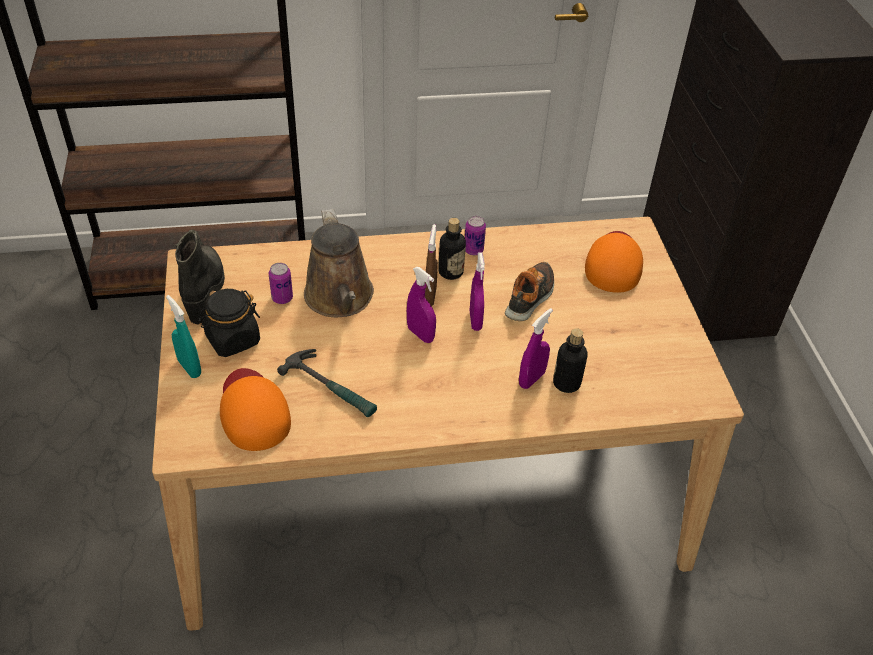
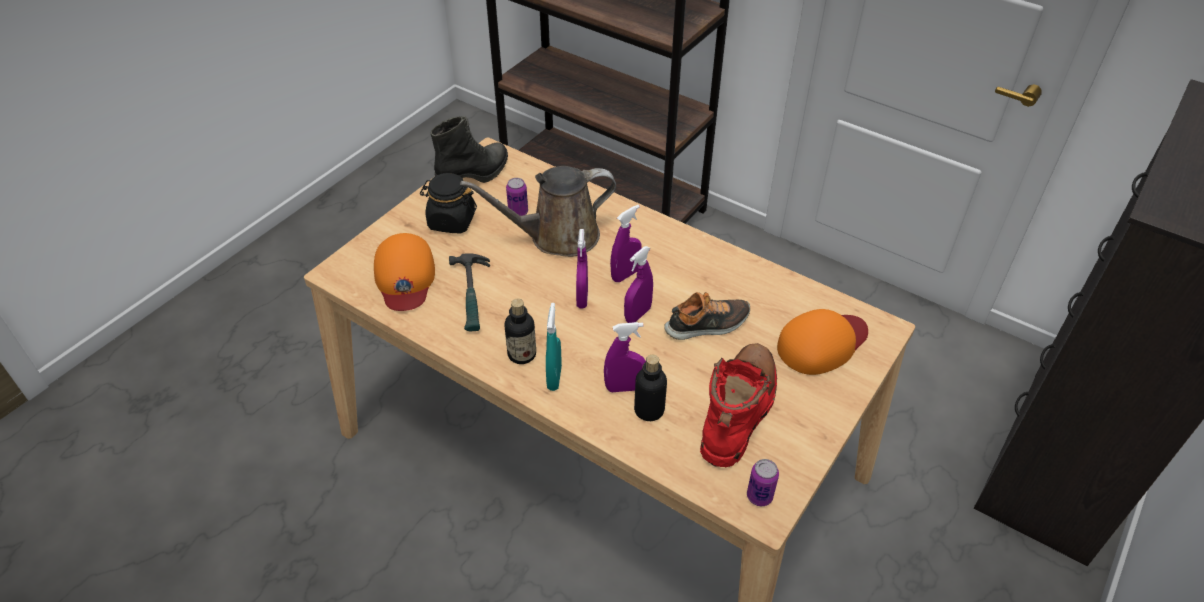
camera: 45 degrees right, 0 degrees up
(189, 368) = (403, 223): turquoise spray bottle -> turquoise spray bottle (554, 378)
(253, 411) = (405, 277): orange cap -> orange cap turned 150 degrees clockwise
(340, 298) = (557, 236): brown watering can -> brown watering can turned 45 degrees clockwise
(430, 296) = (625, 275): brown spray bottle -> purple spray bottle
(450, 272) = (666, 266): bottle -> bottle (522, 354)
(473, 250) = (707, 260): can -> can (759, 496)
(621, 344) = (738, 412): none -> red boot

